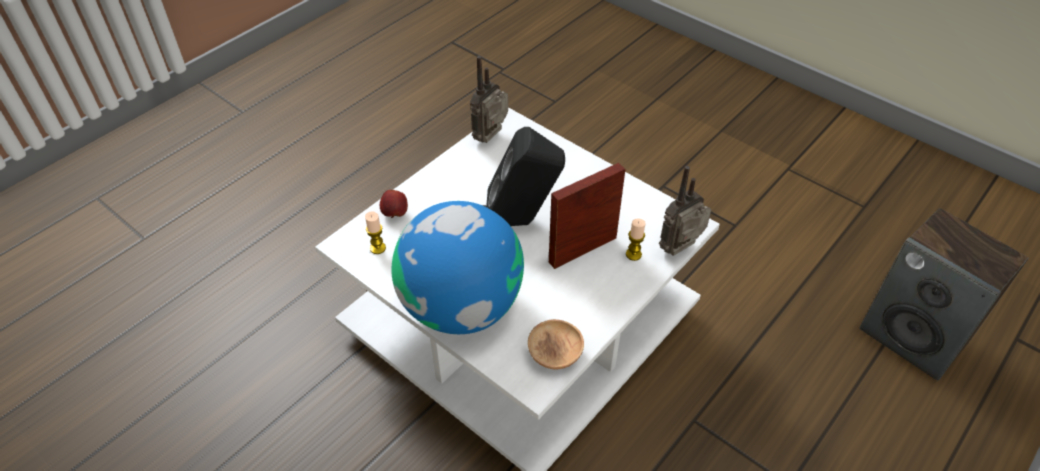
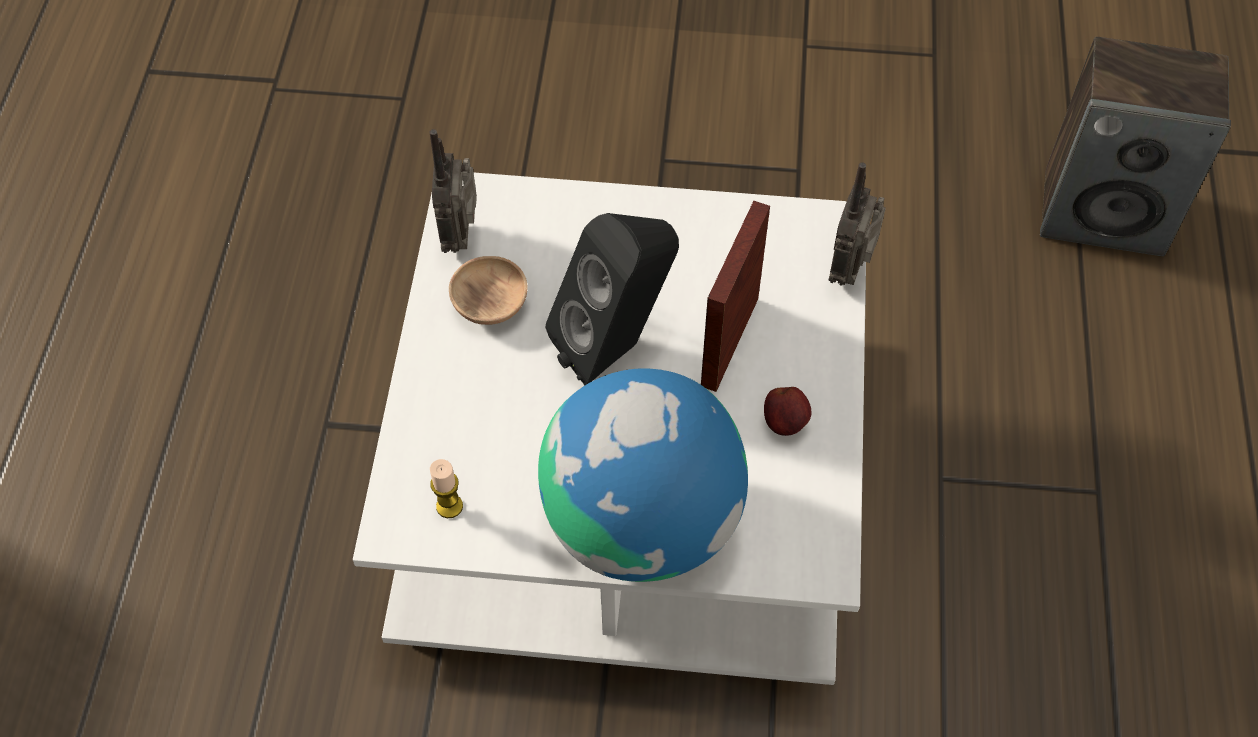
camera: 35 degrees left, 10 degrees up
(395, 214) = (426, 438): apple -> apple (785, 423)
(555, 353) = (814, 511): brown bowl -> brown bowl (490, 303)
(633, 254) = (798, 310): candle -> none

